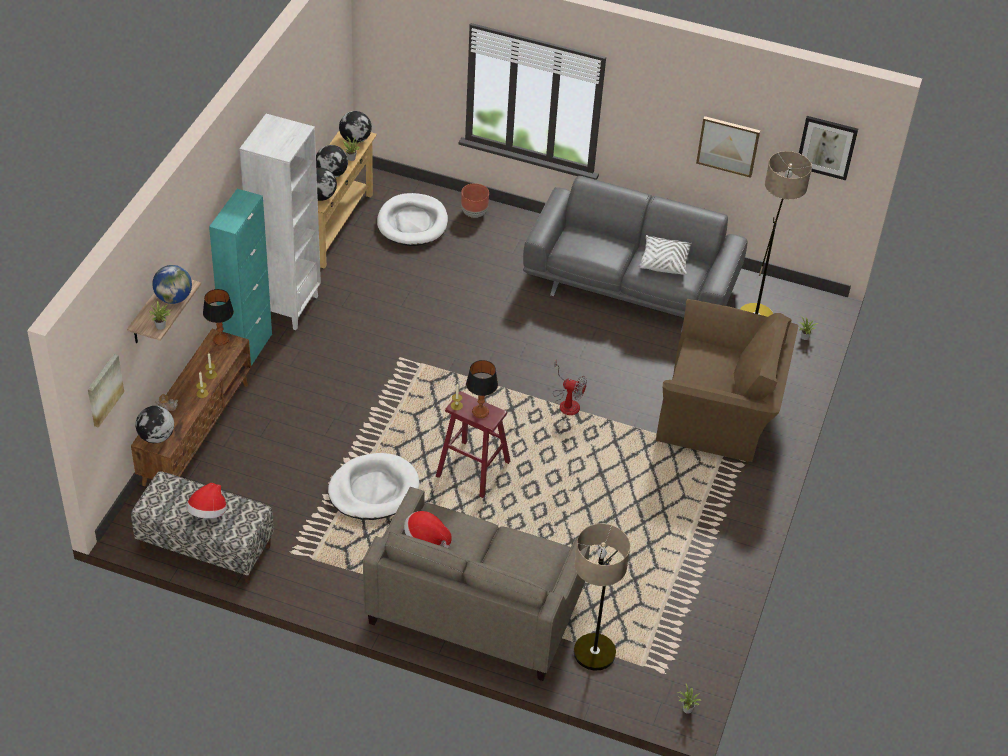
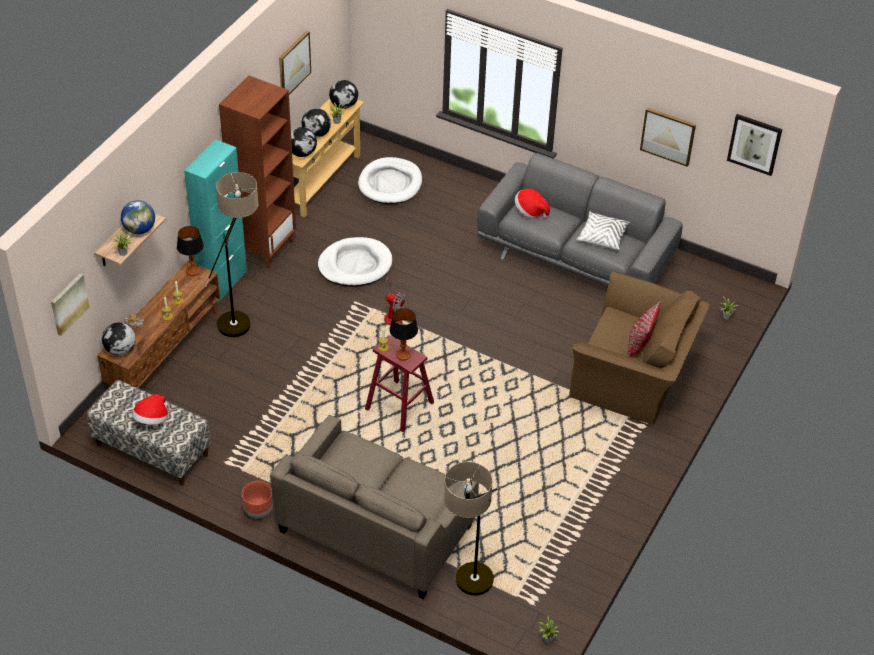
camera: 10 degrees right, 0 degrees up
(286, 306) = (264, 248): white bookcase -> brown bookcase
(305, 97) = (293, 64): none -> picture
(373, 490) = (308, 415): white dog bed -> white dog bed (355, 265)
(426, 539) = (335, 462): hat -> hat (530, 211)
(474, 213) = (447, 180): brown planter -> brown planter (258, 511)
(567, 402) = (496, 355): fan -> fan (392, 314)
(729, 376) = (640, 344): none -> red pillow
(759, 308) = (689, 287): floor lamp -> floor lamp (241, 316)

